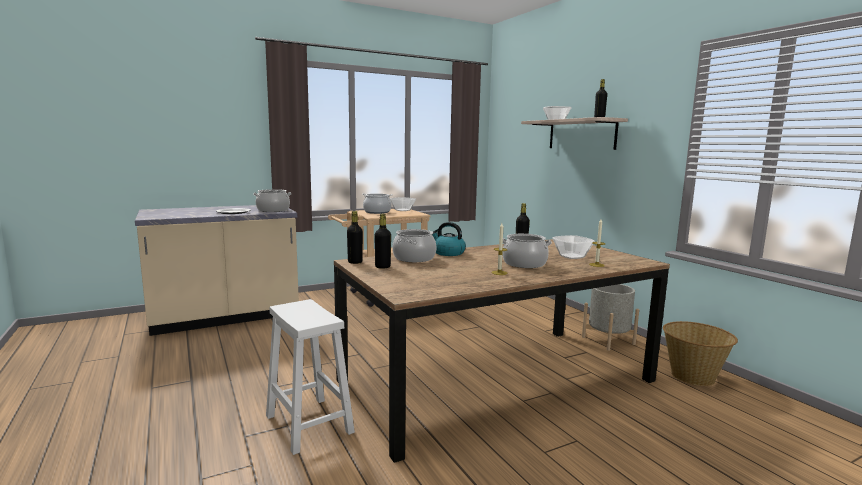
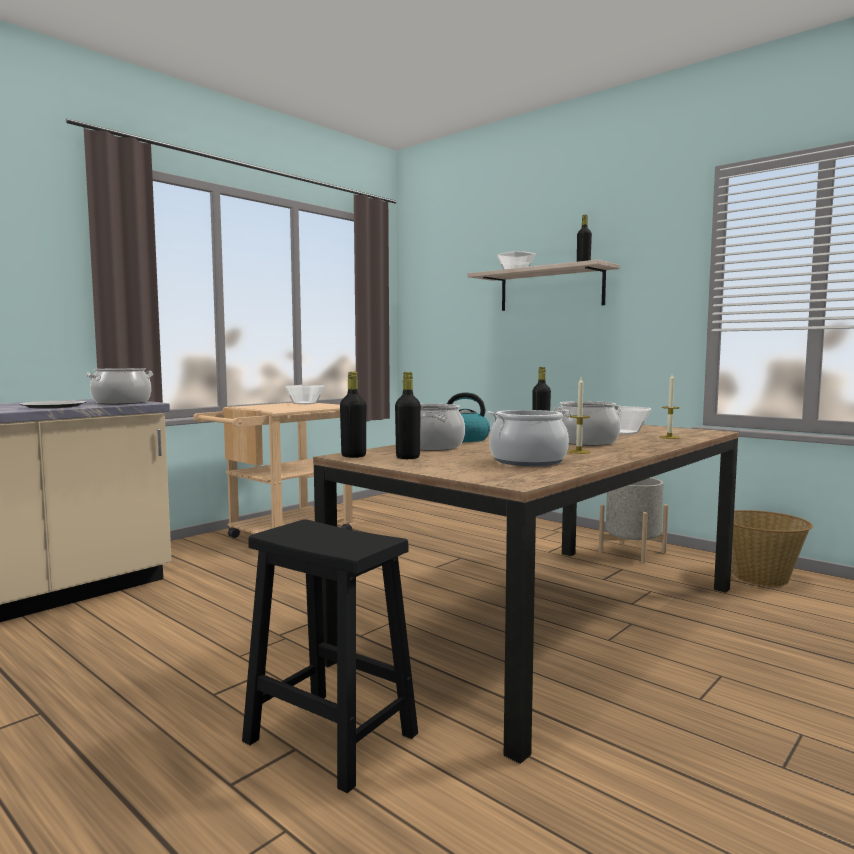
camera: 20 degrees left, 5 degrees down
(308, 423) = (328, 737): white stool -> black stool
(377, 212) = (272, 406): cooking pot -> cooking pot (528, 461)

